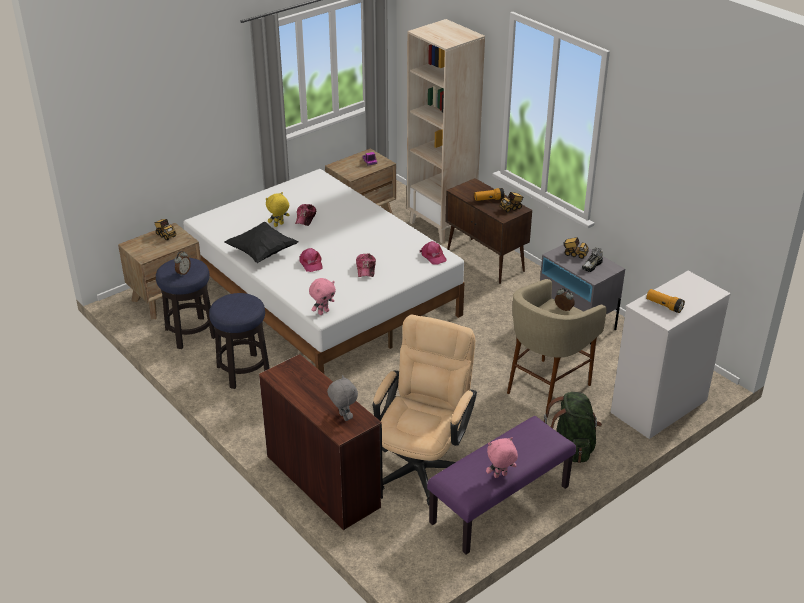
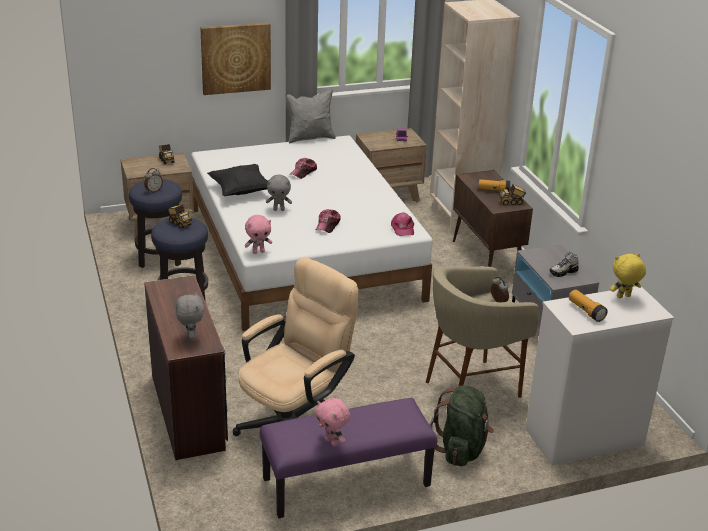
camera: 20 degrees right, 5 degrees down
(209, 118) = (235, 58): none -> picture
(279, 225) = (274, 172): yellow plush toy -> yellow plush toy (623, 297)
(286, 179) = (310, 138): none -> grey pillow
(311, 263) = (279, 209): pink cap -> grey plush toy
(500, 476) = (332, 442): pink plush toy -> pink plush toy turned 135 degrees counterclockwise
(574, 254) = (552, 258): toy truck -> toy truck (179, 223)

